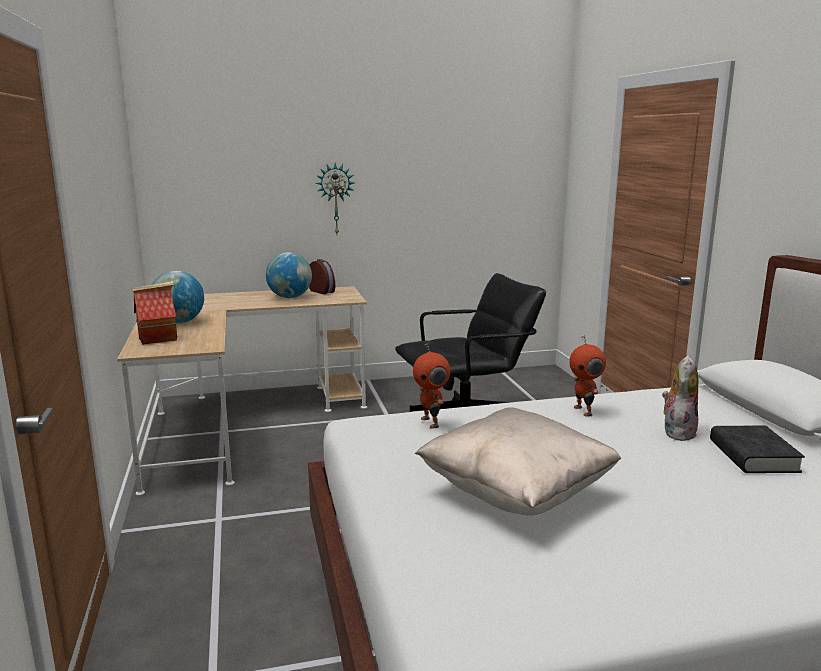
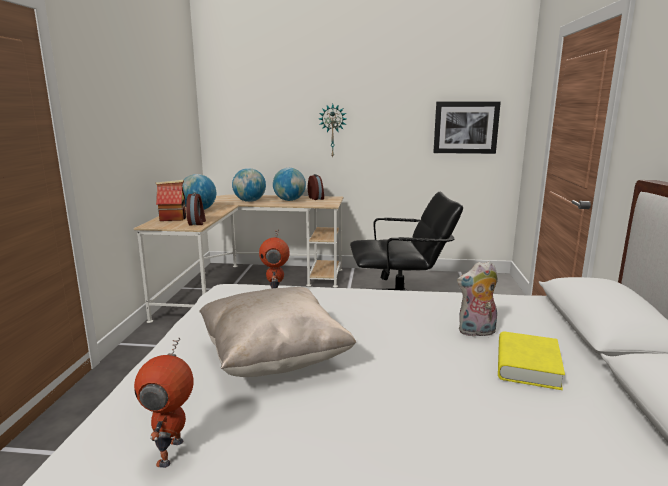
camera: 20 degrees right, 0 degrees up
(204, 341) = (197, 222): none -> alarm clock
(235, 303) = (250, 201): none -> globe
(500, 190) = (466, 127): none -> picture
(584, 411) = (412, 303): toy robot -> toy robot (172, 453)
(677, 432) = (476, 332): plush toy -> plush toy turned 150 degrees counterclockwise
(753, 456) = (527, 366): black book -> yellow book

